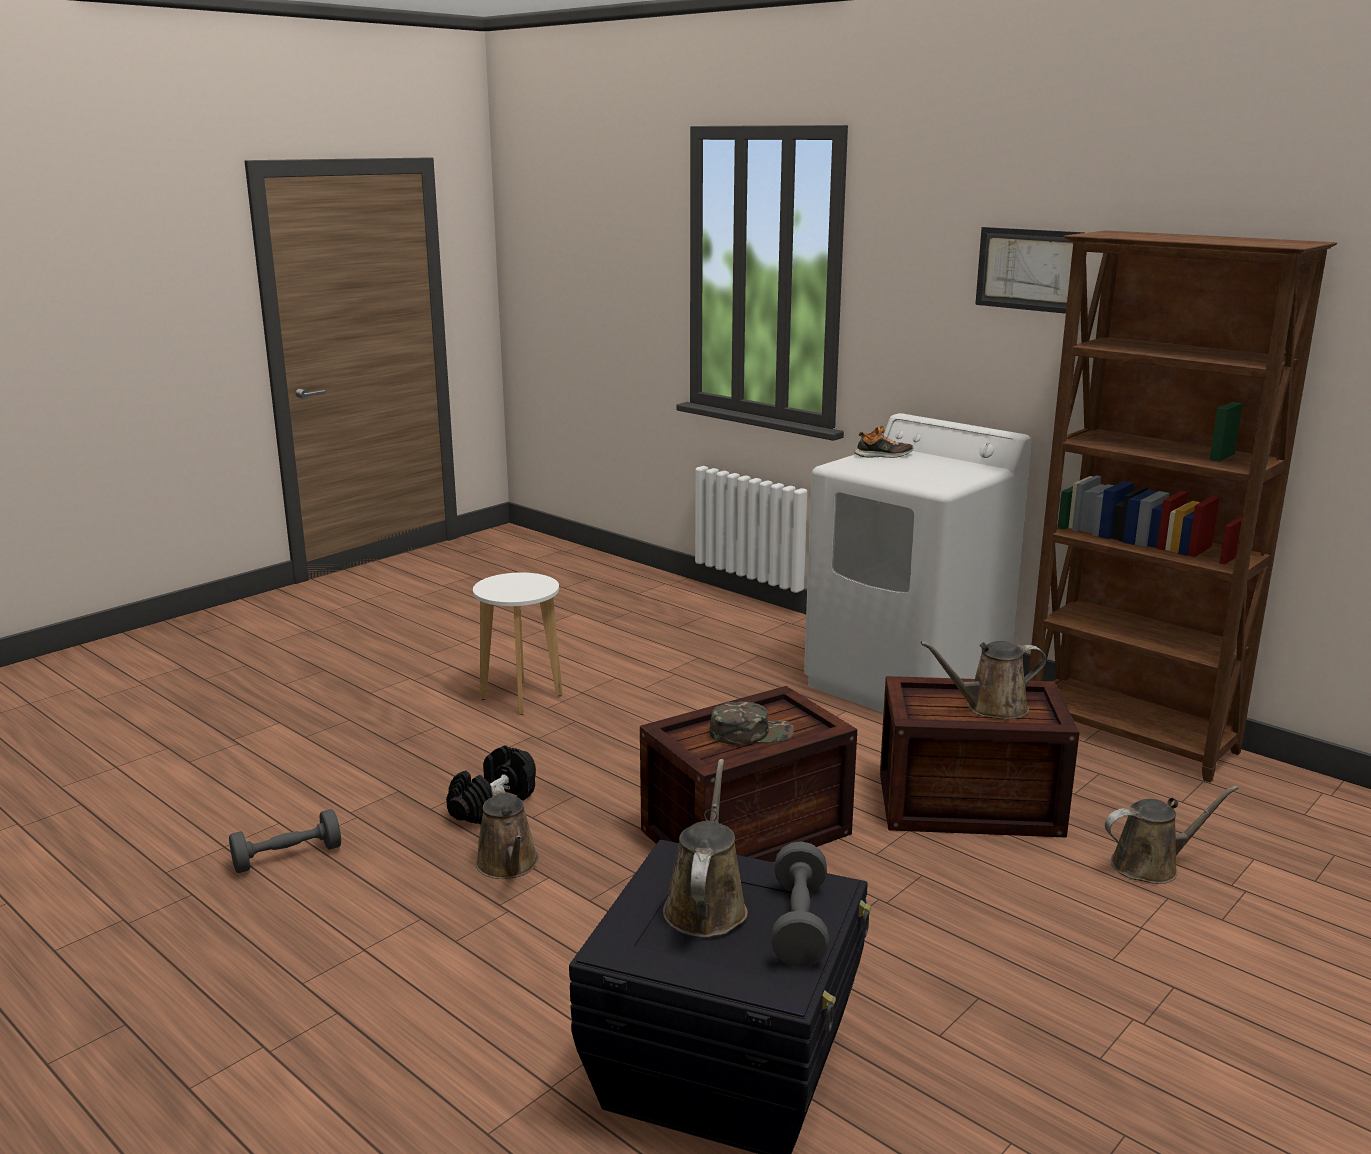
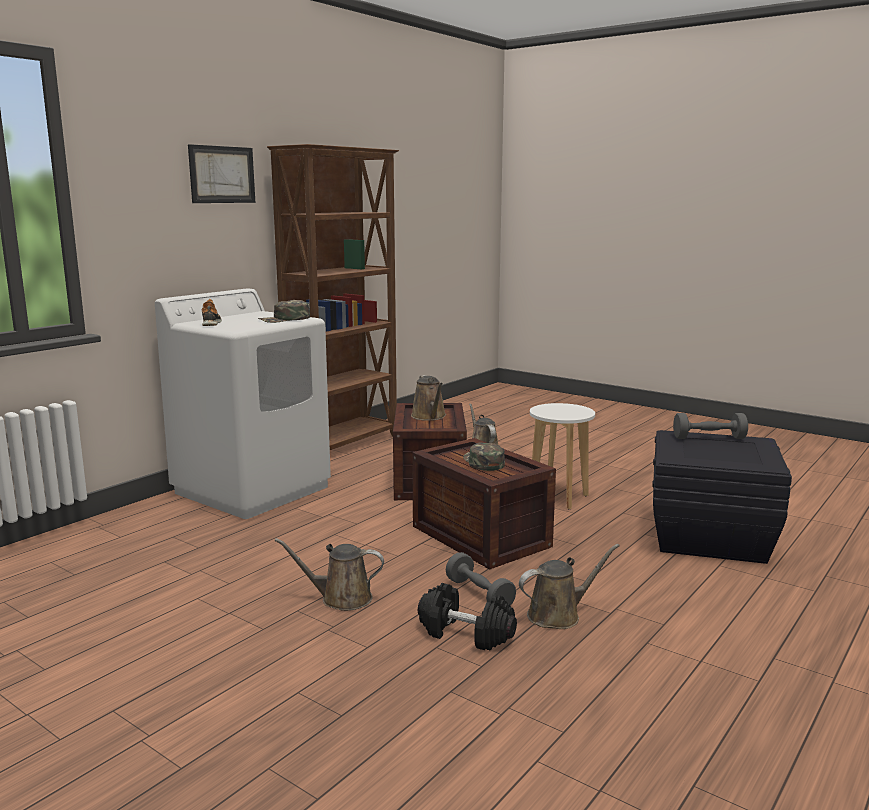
camera: 95 degrees left, 5 degrees down
(287, 857) = (599, 735): grey dumbbell -> grey dumbbell (479, 594)
(521, 697) = (232, 646): white stool -> white stool (558, 498)
(706, 906) = (713, 452): brown watering can -> brown watering can (341, 598)
(923, 479) = (284, 319): none -> green cap

